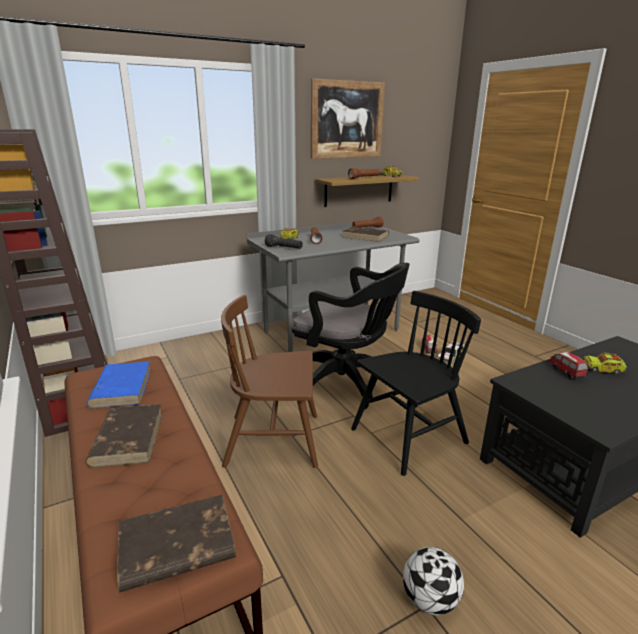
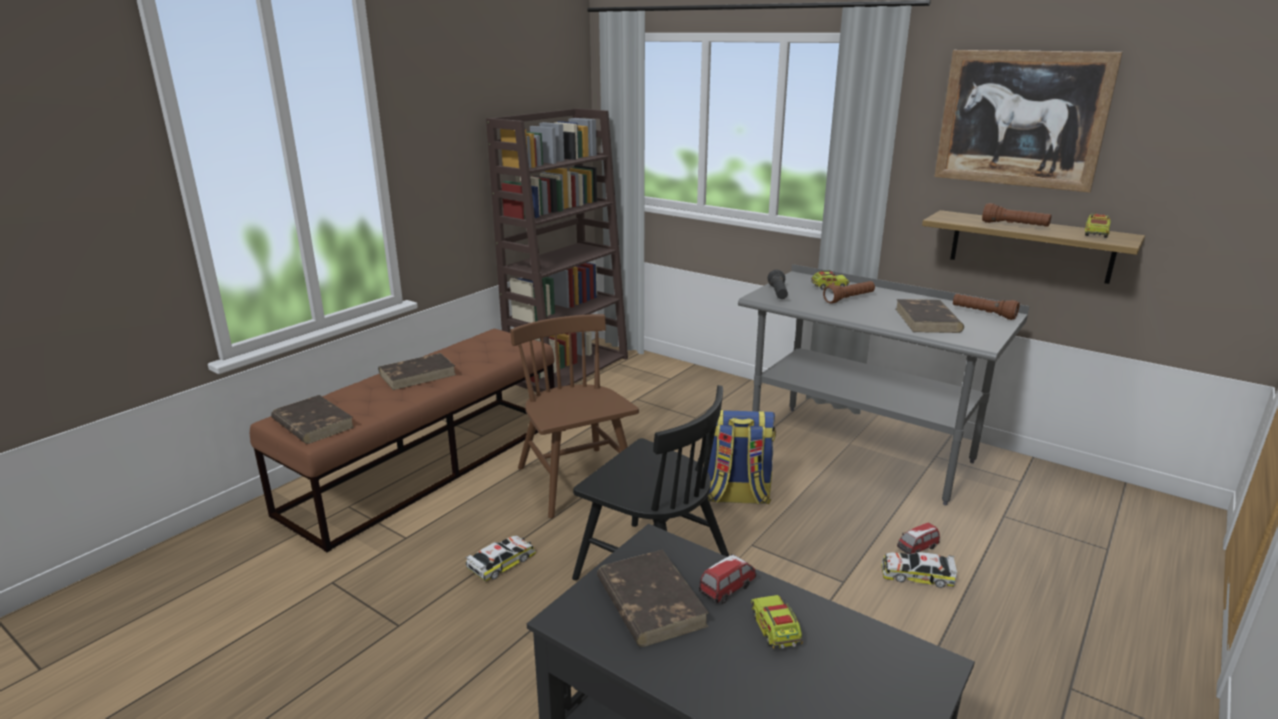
camera: 65 degrees right, 0 degrees up
(121, 387) = (484, 350): blue book -> none
(346, 382) = (735, 496): black office chair -> backpack
(363, 511) = (501, 563): none -> toy car
(429, 600) = (404, 627): football -> none
(580, 397) = (650, 601): none -> brown book

